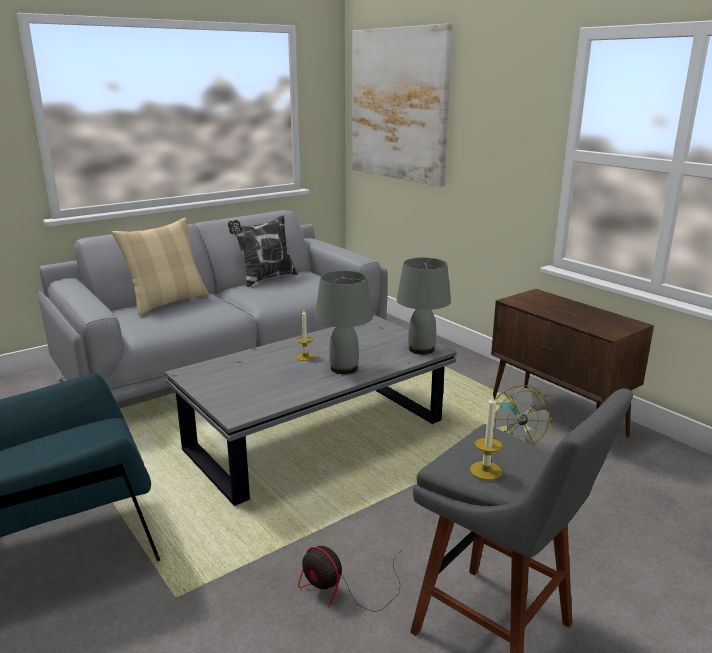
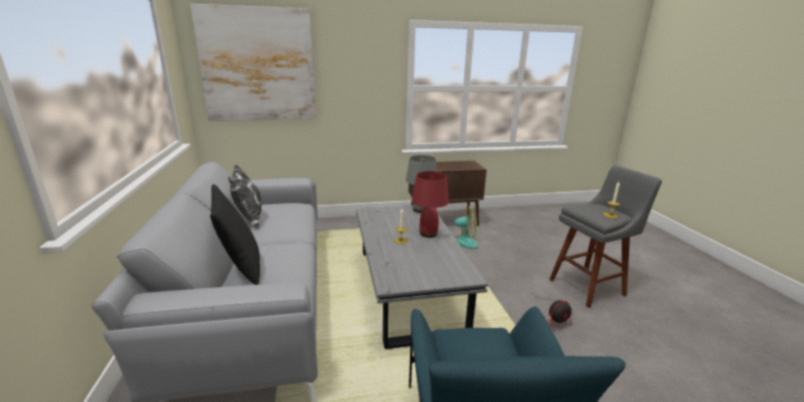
camera: 65 degrees left, 0 degrees up
(168, 302) = (241, 266): beige pillow -> black pillow
(344, 368) = (428, 233): grey table lamp -> red table lamp

